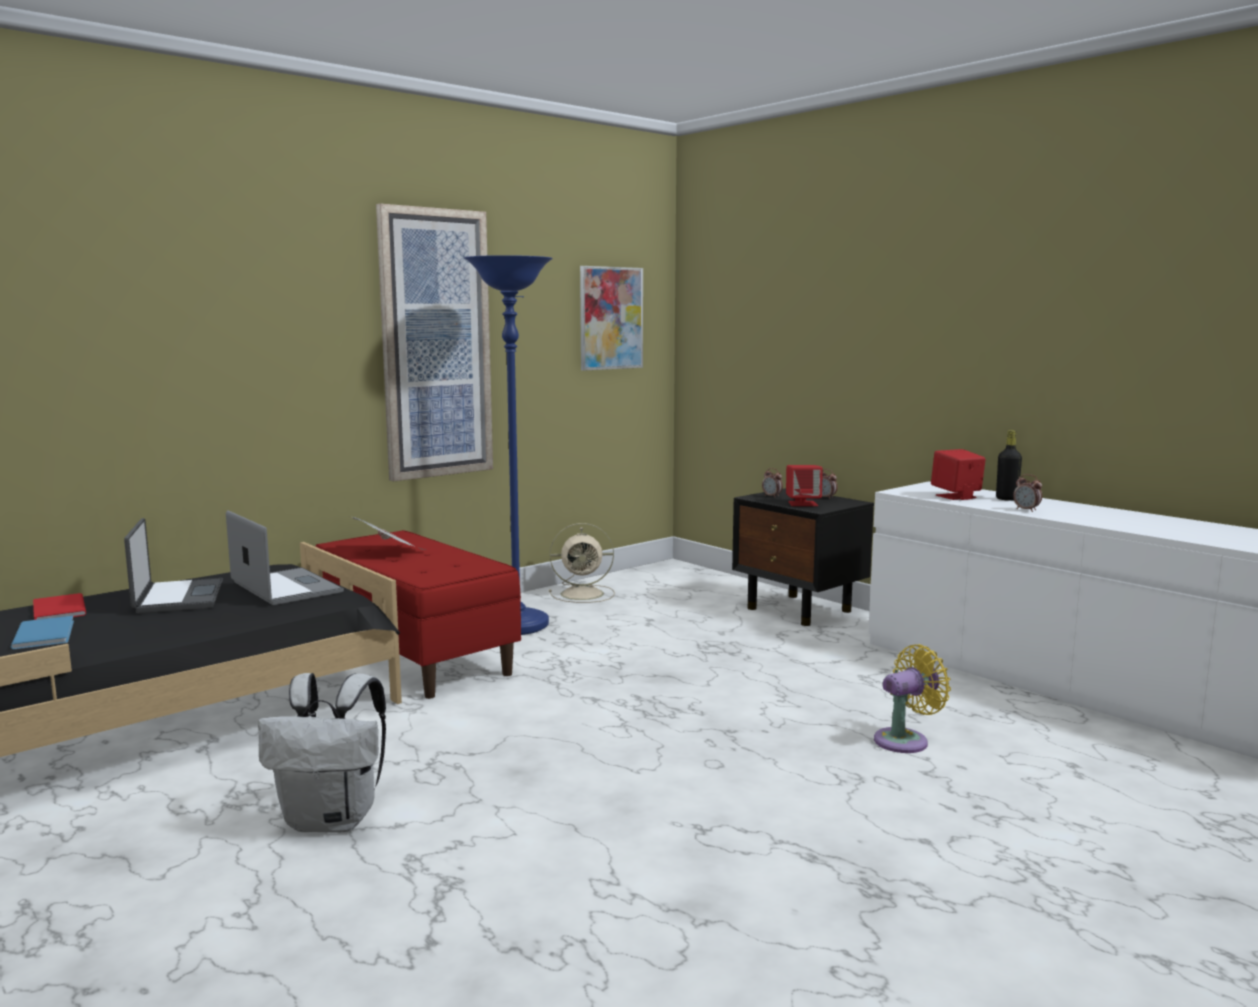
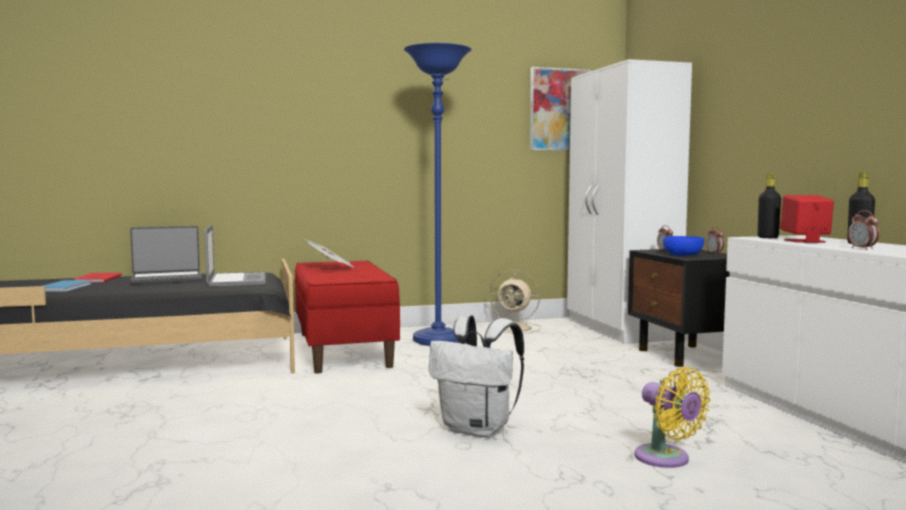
camera: 25 degrees right, 5 degrees down
(177, 598) = (167, 279): laptop -> laptop turned 60 degrees clockwise
(333, 820) = (151, 430): white backpack -> white backpack (478, 429)
(435, 344) = (401, 124): picture -> none
(700, 581) = (620, 329): none -> white wardrobe
(803, 504) = (683, 255): red speaker -> blue bowl
(905, 740) = (666, 459): yellow fan -> yellow fan turned 60 degrees clockwise
(913, 491) = (767, 237): none -> black bottle

